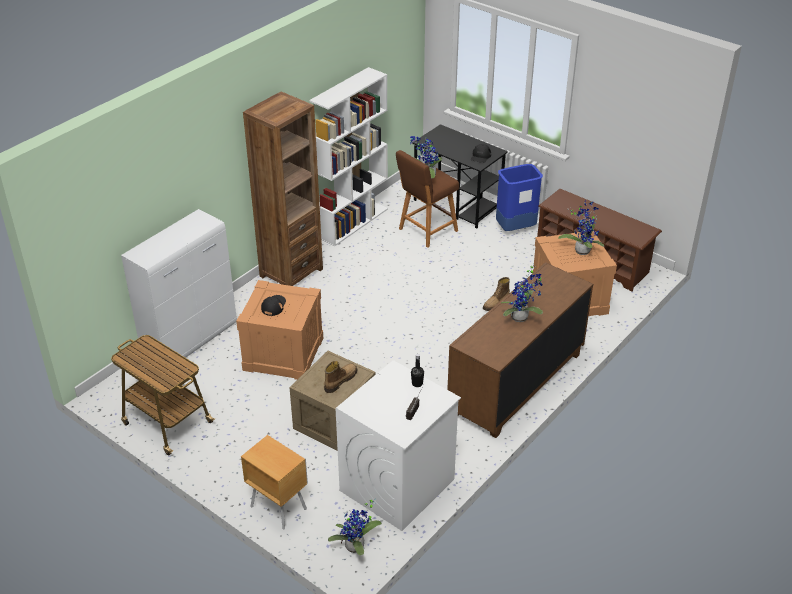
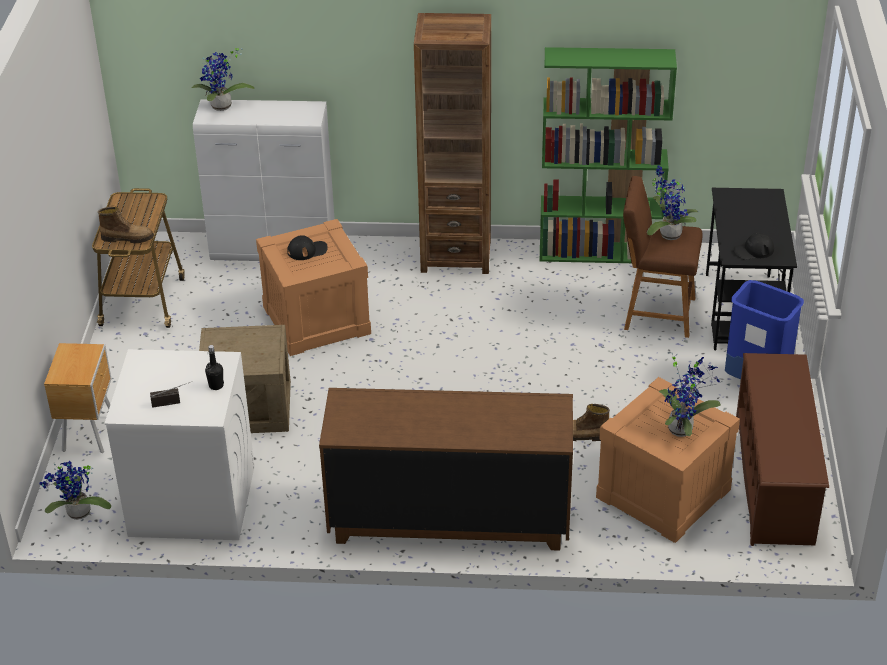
camera: 55 degrees right, 0 degrees up
(340, 380) = (244, 356): boot -> boot (128, 238)
(353, 222) = (600, 252): white bookcase -> green bookcase
(521, 318) = (436, 421): potted plant -> potted plant (221, 108)

